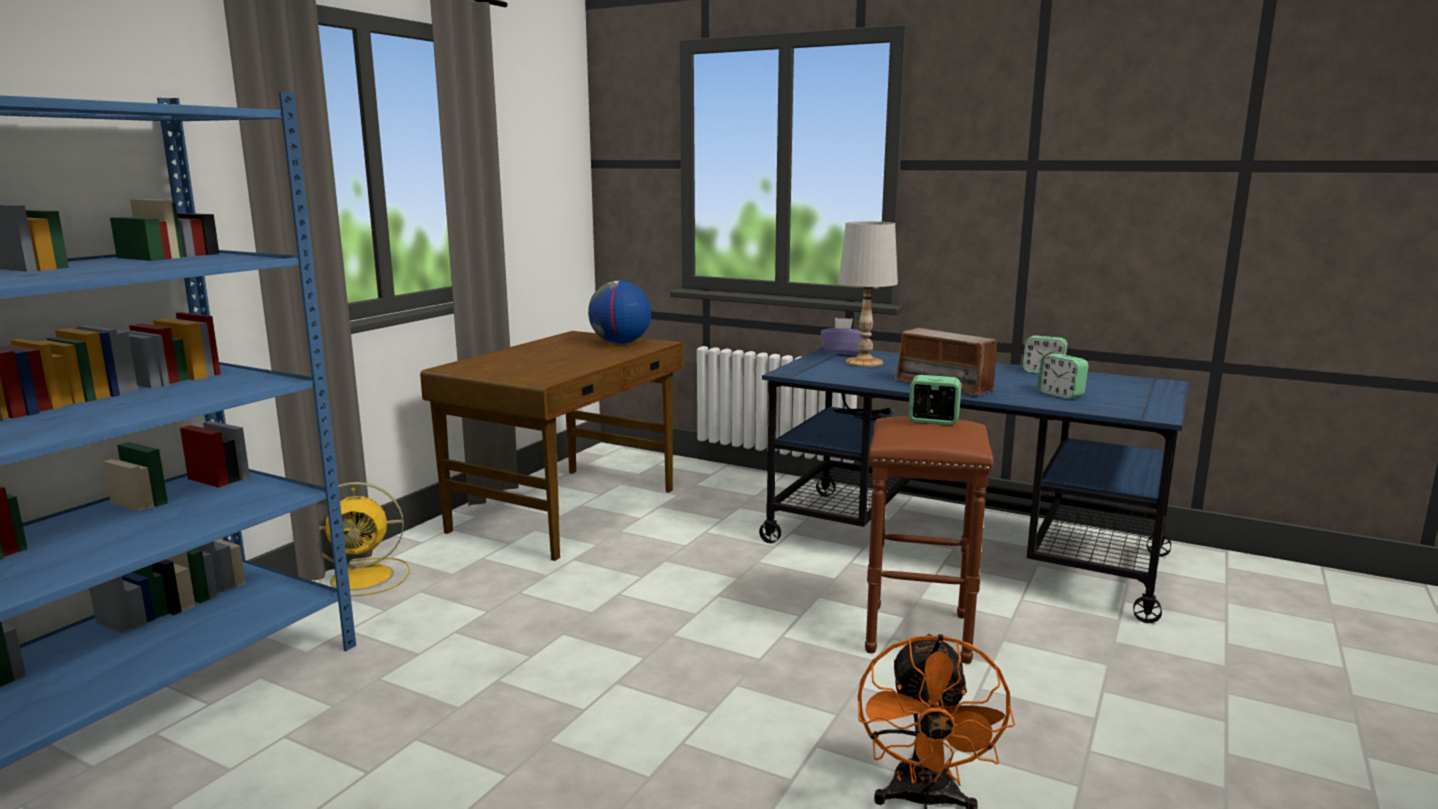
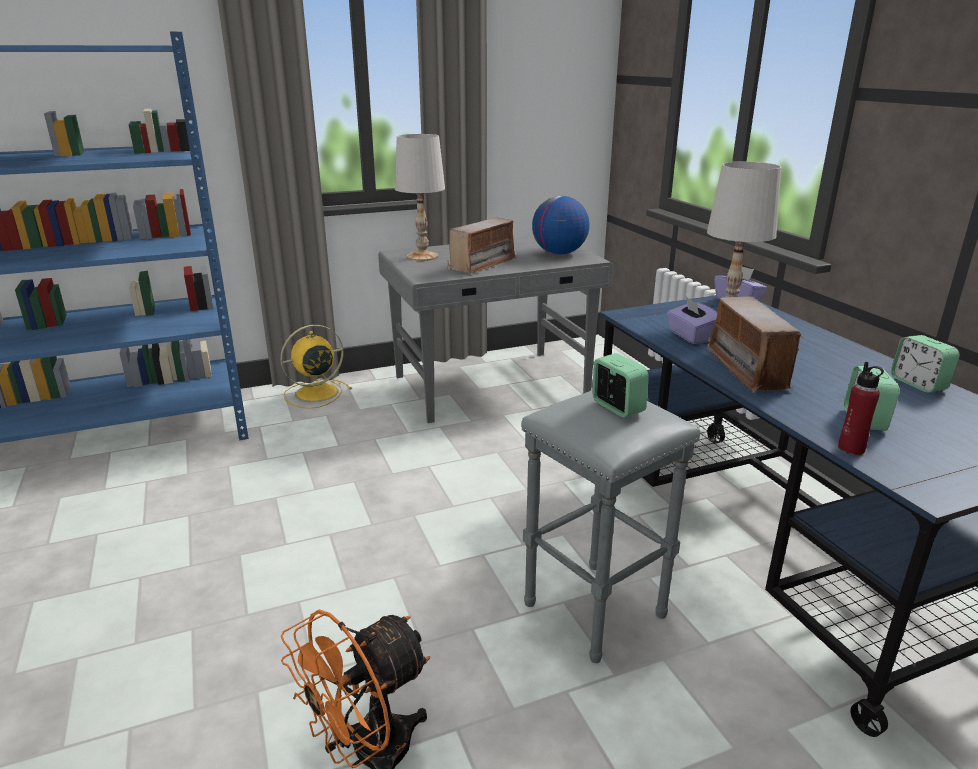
camera: 40 degrees right, 10 degrees up
(365, 577) = (314, 393): yellow fan -> yellow fan turned 120 degrees clockwise
(488, 366) = (423, 256): none -> white table lamp
(568, 510) = (492, 385): brown desk -> grey desk
(571, 362) = (482, 264): none -> radio
(865, 376) = (690, 336): none -> purple tissue box
(915, 633) = (591, 609): brown stool -> grey stool
(1085, 408) = (851, 448): none -> red bottle

